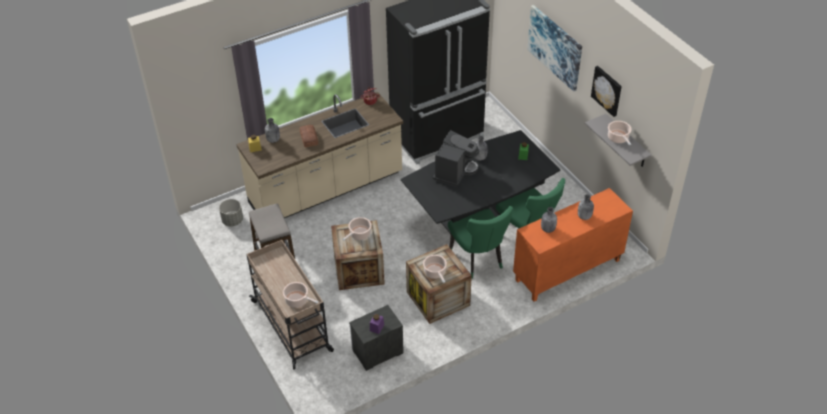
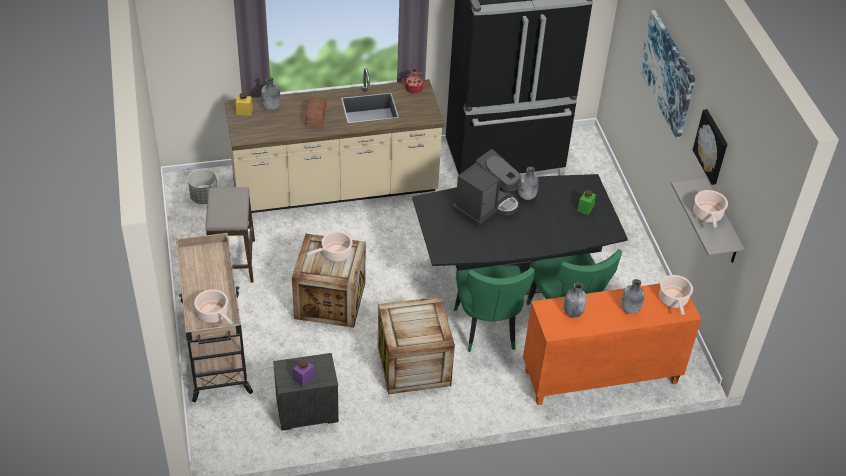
camera: 15 degrees right, 0 degrees up
(435, 273) = (409, 329): cooking pot -> cooking pot (673, 300)

